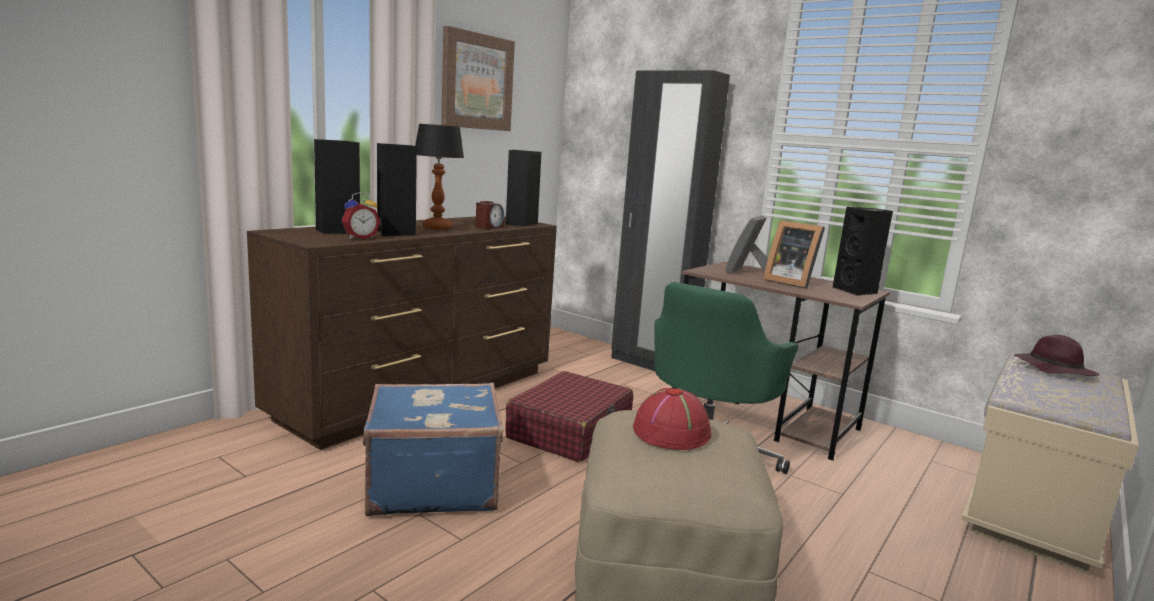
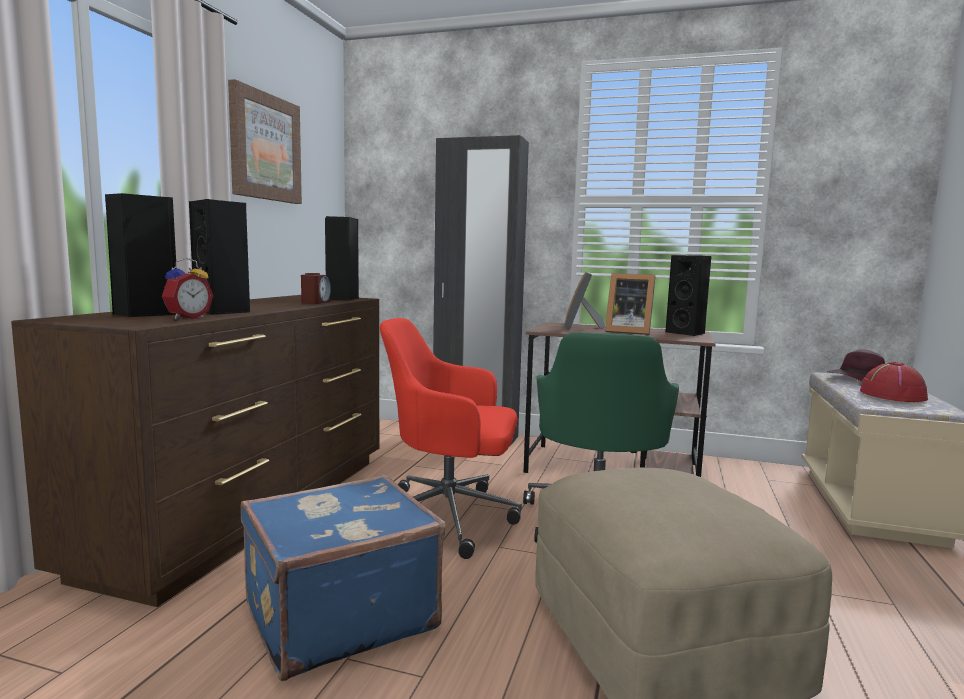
camera: 20 degrees left, 5 degrees down
(436, 228) = (260, 306): table lamp -> none
(570, 431) = (449, 518): red suitcase -> red office chair
(672, 432) = (658, 486): red hat -> red hat (892, 395)

